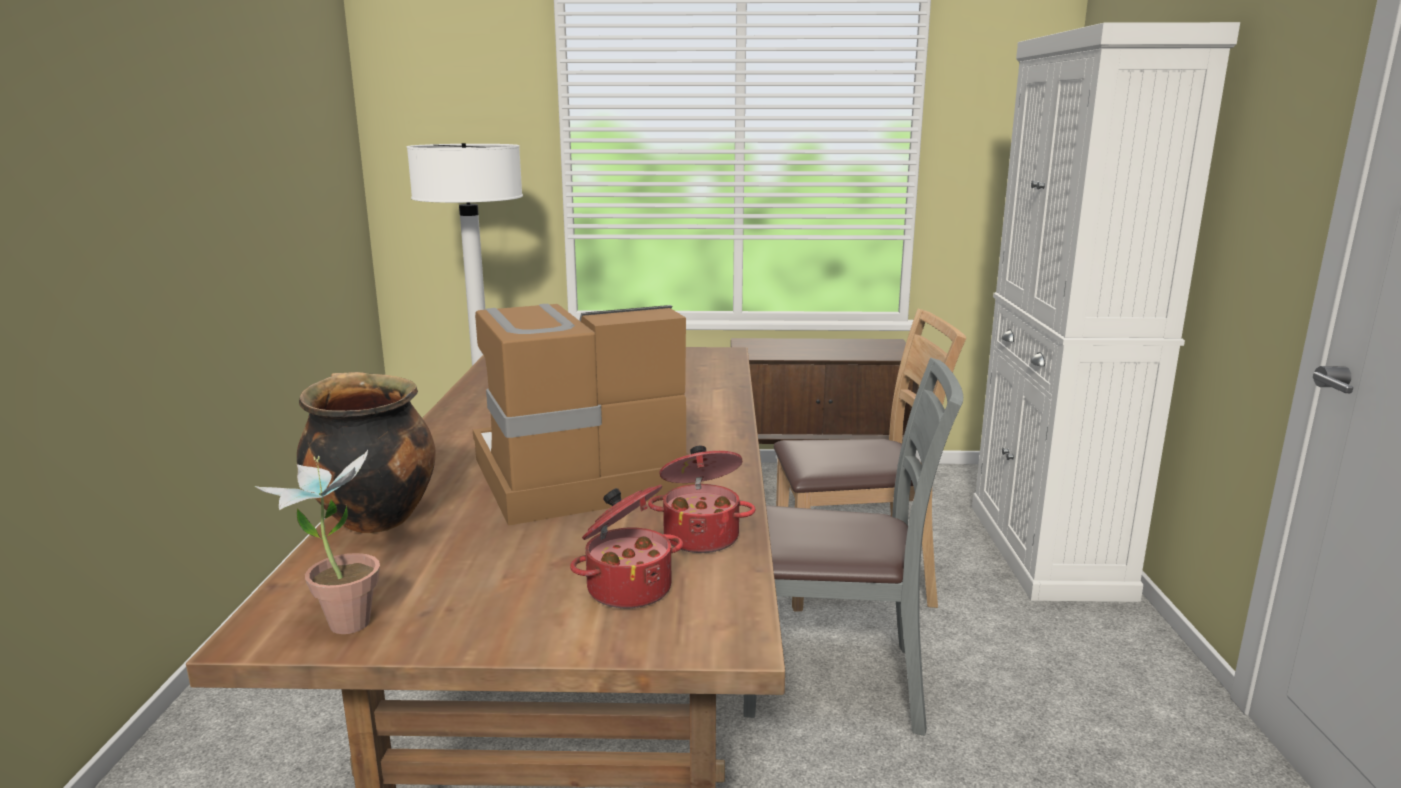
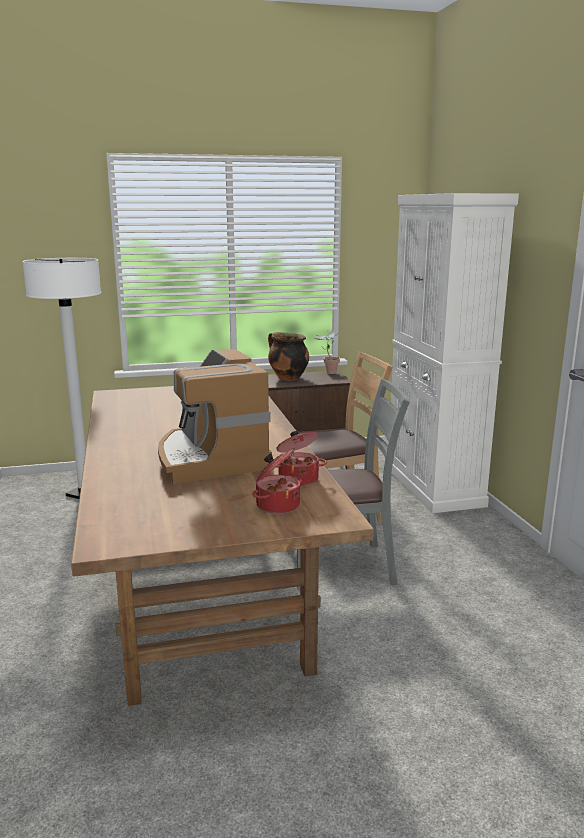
camera: 15 degrees left, 0 degrees up
(340, 619) = (137, 535): potted plant -> potted plant (327, 372)
(373, 518) = (109, 489): cooking pot -> cooking pot (287, 378)
(578, 477) = (210, 458): coffee machine -> coffee machine turned 75 degrees counterclockwise

